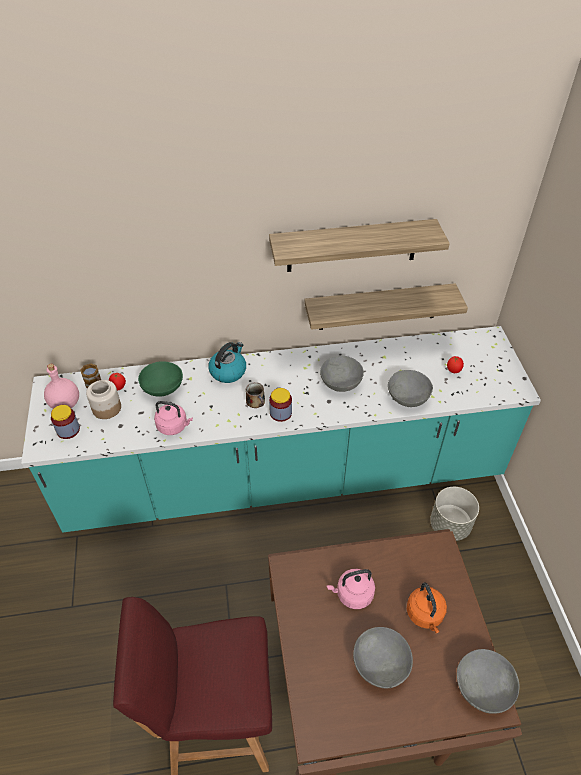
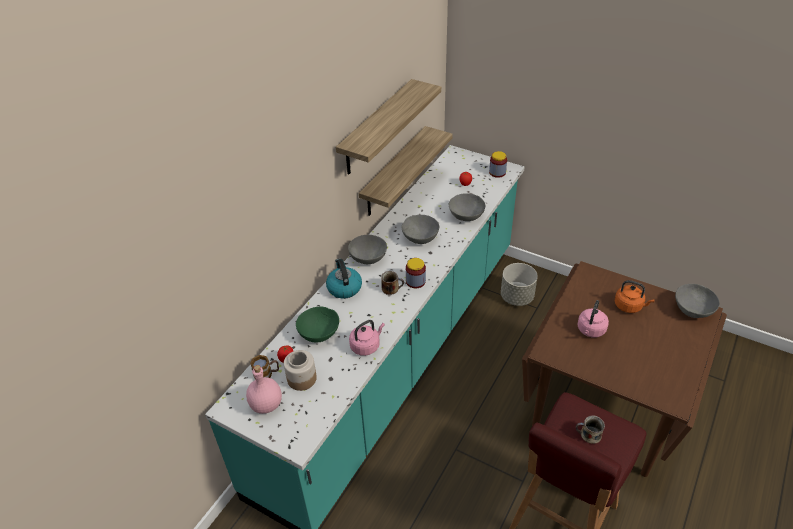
camera: 50 degrees left, 5 degrees down
(68, 430) = (299, 415): jar -> jar (497, 172)
(216, 669) = (589, 435): none -> mug
(380, 664) = (648, 345): grey bowl -> grey bowl (368, 258)

